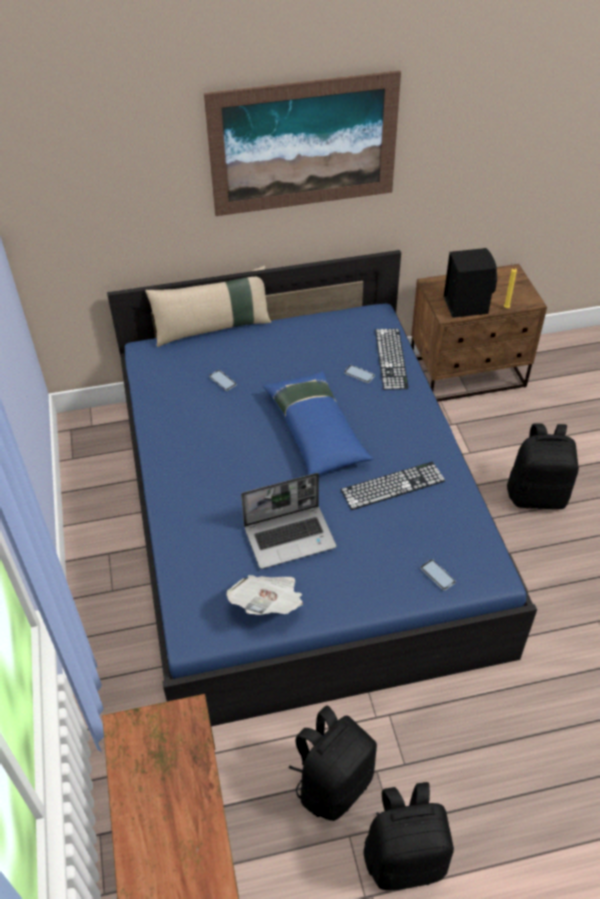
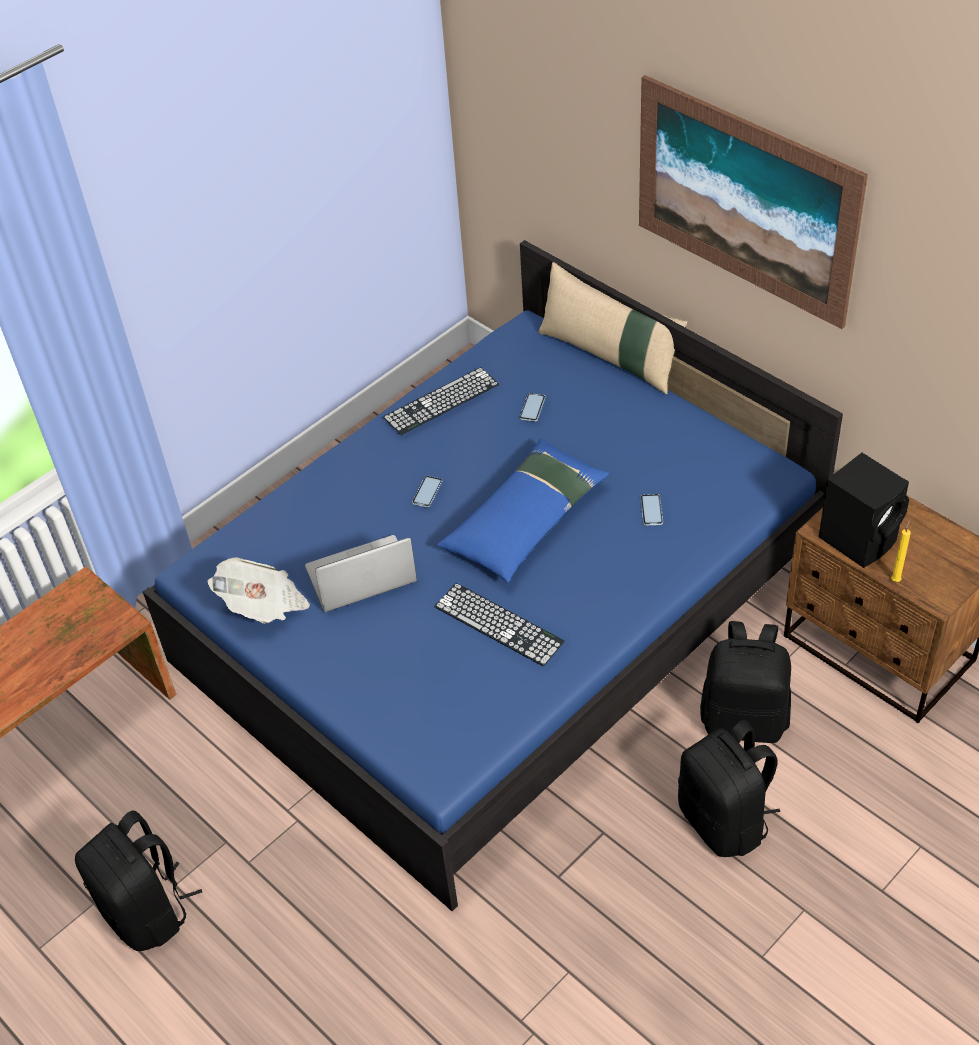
camera: 60 degrees right, 0 degrees up
(290, 537) = (360, 577): laptop -> laptop turned 120 degrees clockwise
(333, 783) = (191, 811): black backpack -> black backpack (744, 719)
(391, 358) = (706, 524): keyboard -> keyboard (441, 401)
(437, 575) = (399, 722): phone -> phone (427, 492)

